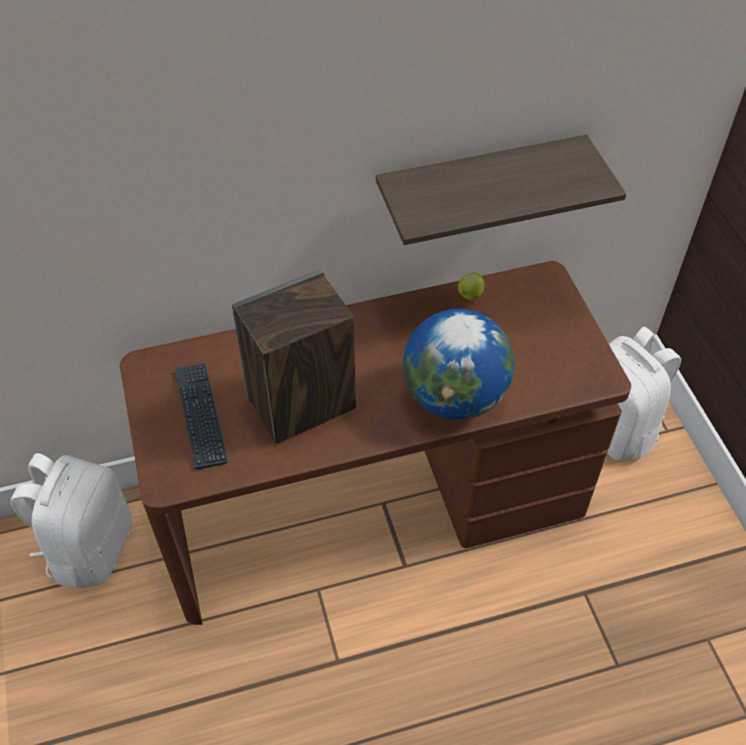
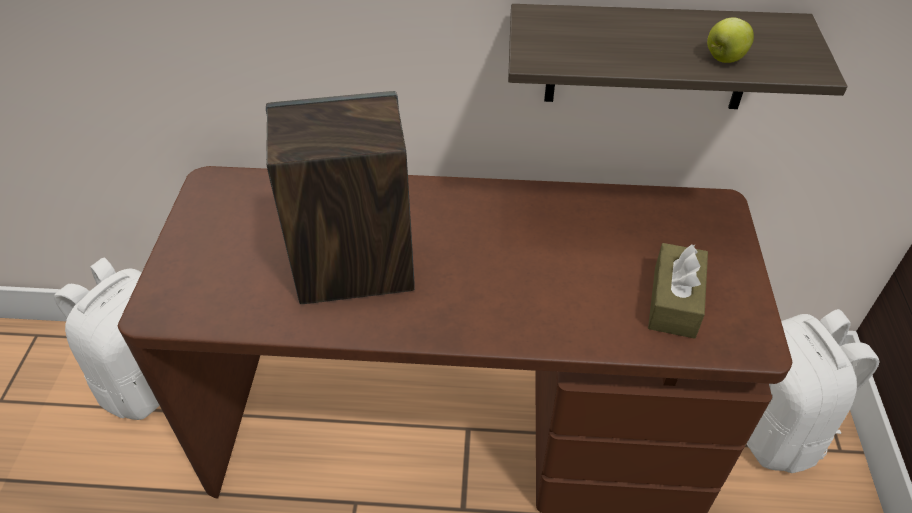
camera: 20 degrees right, 5 degrees down
(200, 415) = (236, 249): keyboard -> none
(454, 397) = (543, 312): globe -> none
(470, 295) = (612, 202): apple -> apple (724, 58)
(541, 362) = (674, 301): none -> brown tissue box

